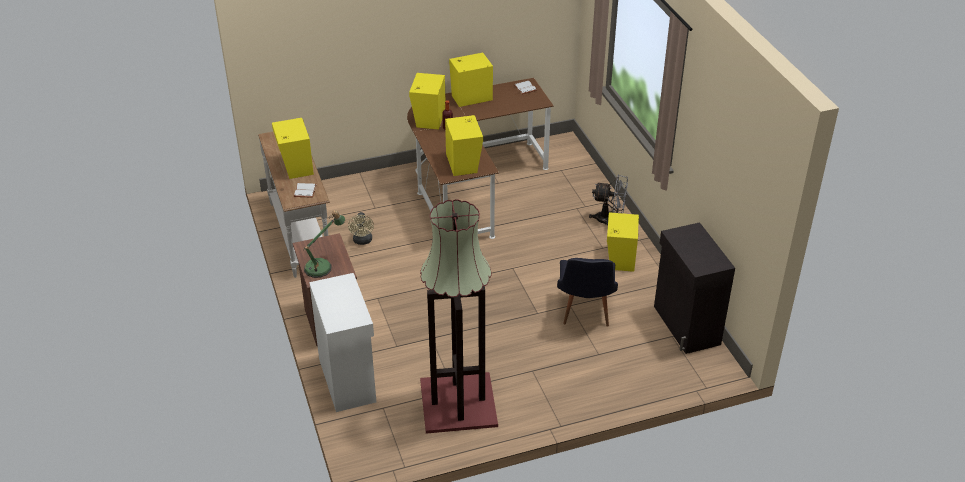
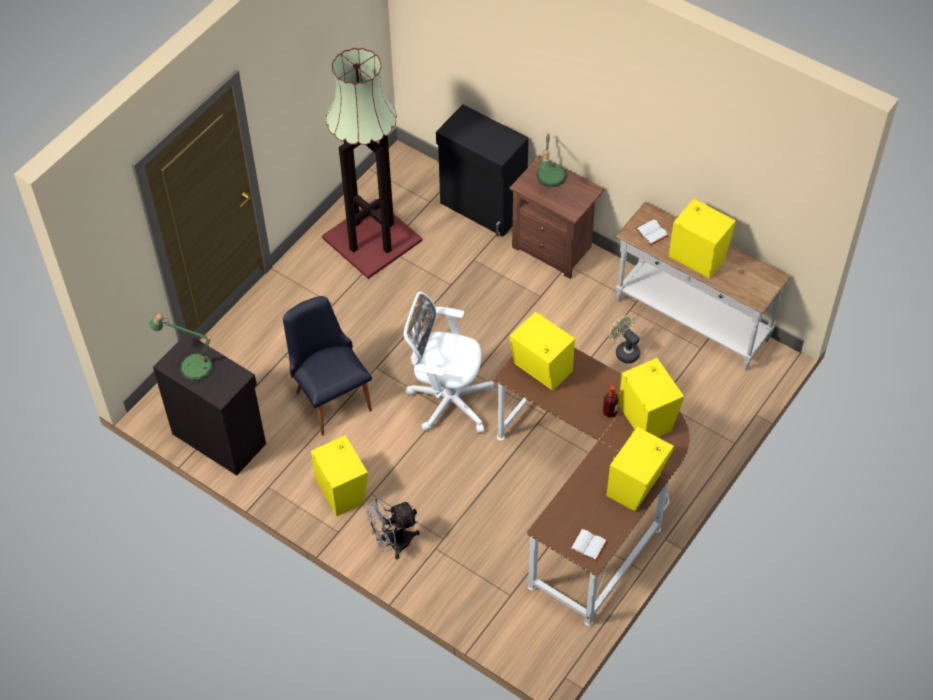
camera: 145 degrees right, 15 degrees up
(348, 379) = (482, 208): white cabinet -> black cabinet
(506, 271) = (447, 400): none -> white office chair
(705, 255) = (191, 366): none -> table lamp

